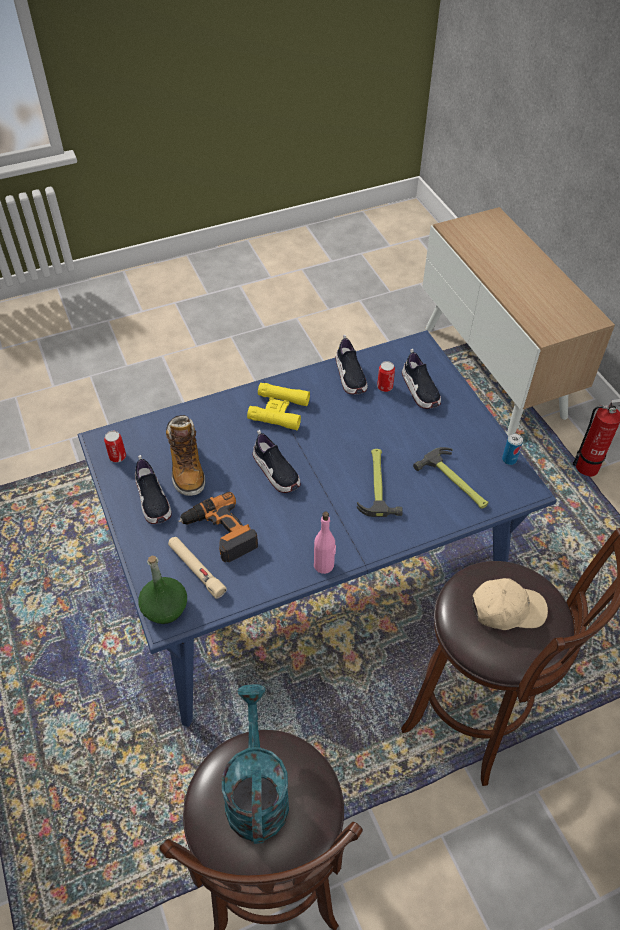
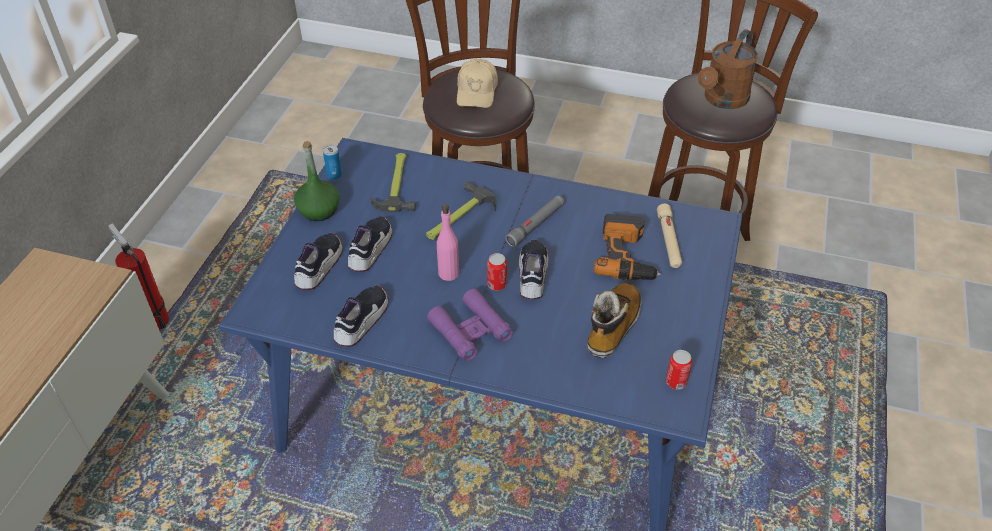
camera: 140 degrees left, 5 degrees down
(153, 500) = (668, 316): shoe -> shoe (370, 250)
(164, 608) = (714, 229): green bottle -> green bottle (319, 210)
(256, 790) = (722, 100): turquoise watering can -> brown watering can
(279, 410) = (470, 330): yellow binoculars -> purple binoculars
(314, 516) = (536, 224): none -> grey flashlight
(324, 565) = (563, 190): pink bottle -> pink bottle (448, 273)
(385, 387) = (344, 290): can -> can (497, 284)
(506, 609) = (477, 91): beige cap -> beige cap turned 120 degrees counterclockwise

